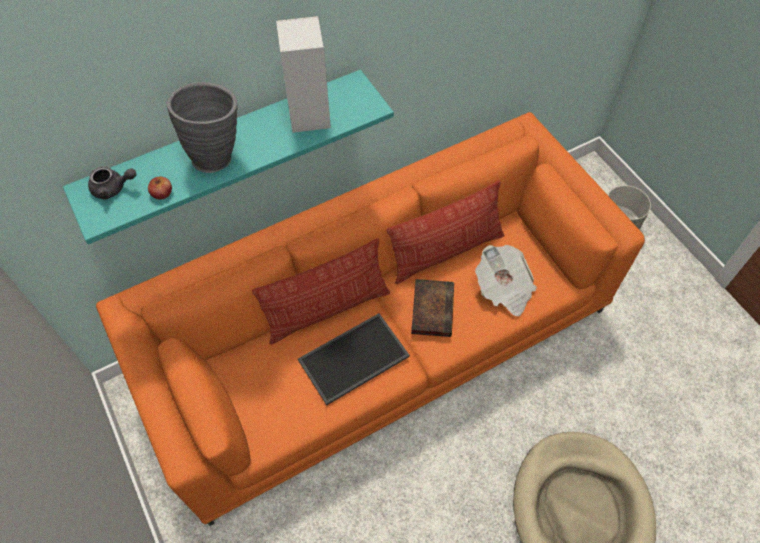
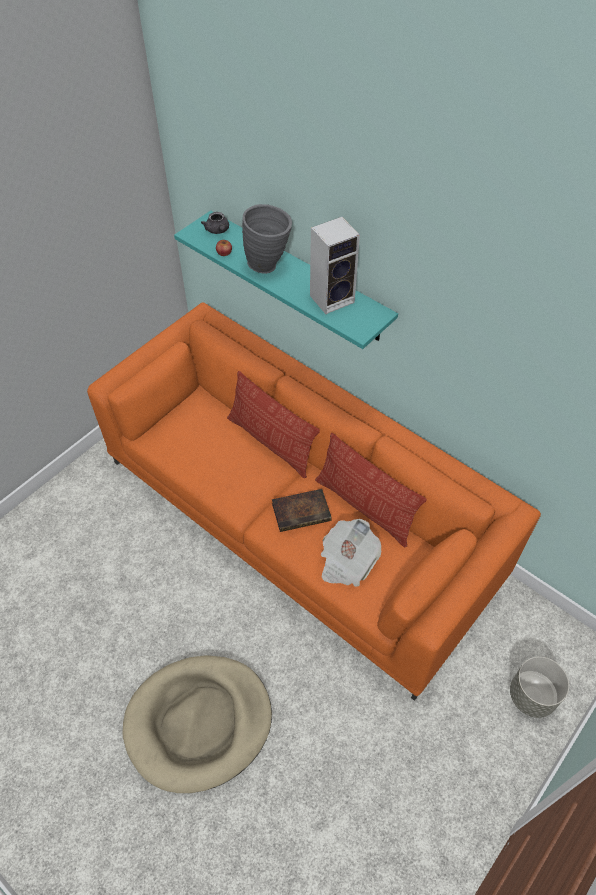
camera: 70 degrees right, 5 degrees down
(353, 360) = (233, 472): tray -> none

